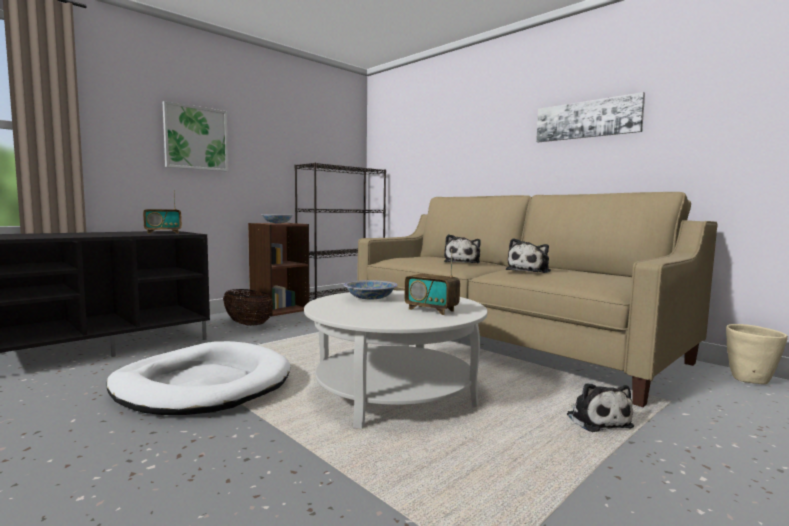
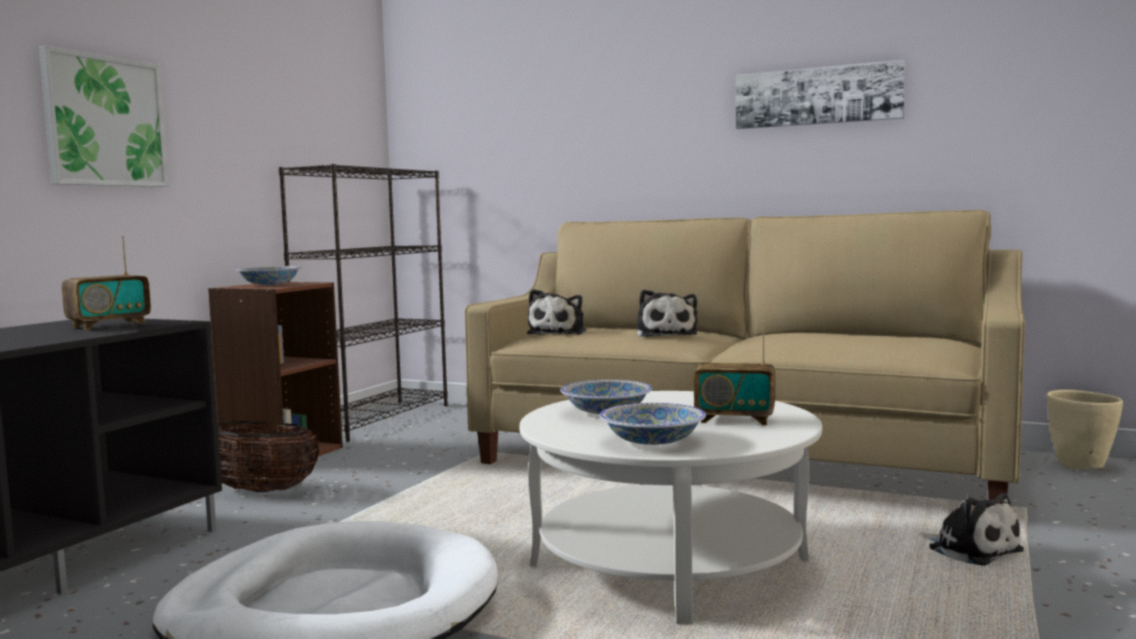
camera: 20 degrees left, 0 degrees up
(359, 315) = (653, 442): none -> bowl
(530, 271) = (797, 341): plush toy -> plush toy (559, 333)

